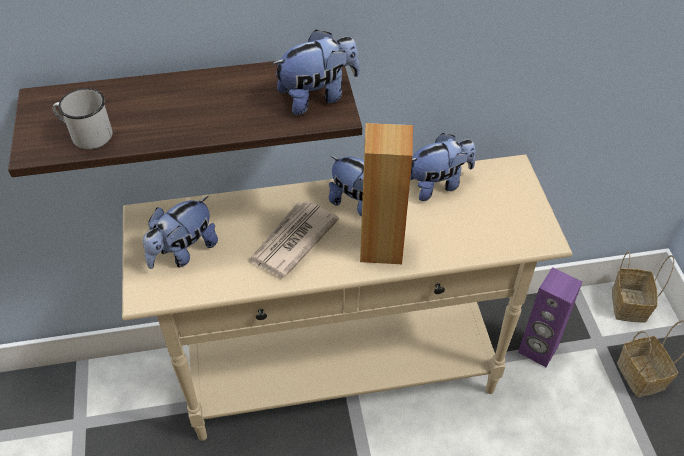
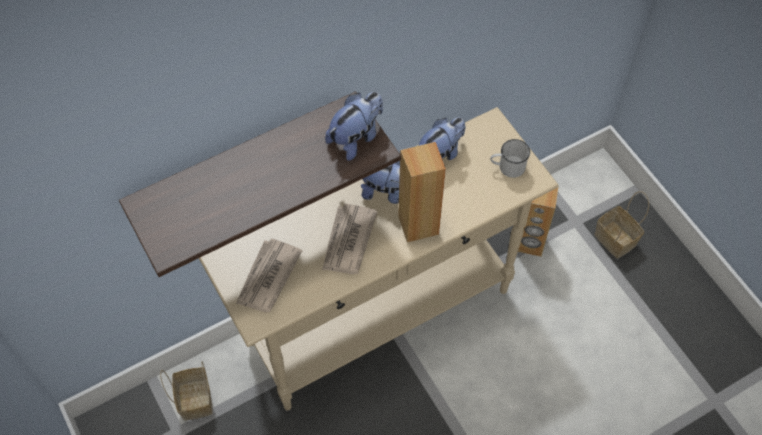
camera: 20 degrees left, 10 degrees up
(86, 134) = (198, 225): white mug -> white mug (507, 167)
(183, 252) = (267, 277): plush toy -> newspaper
(537, 350) = (530, 244): purple speaker -> brown speaker
(627, 303) = (589, 180): basket -> basket (194, 398)

